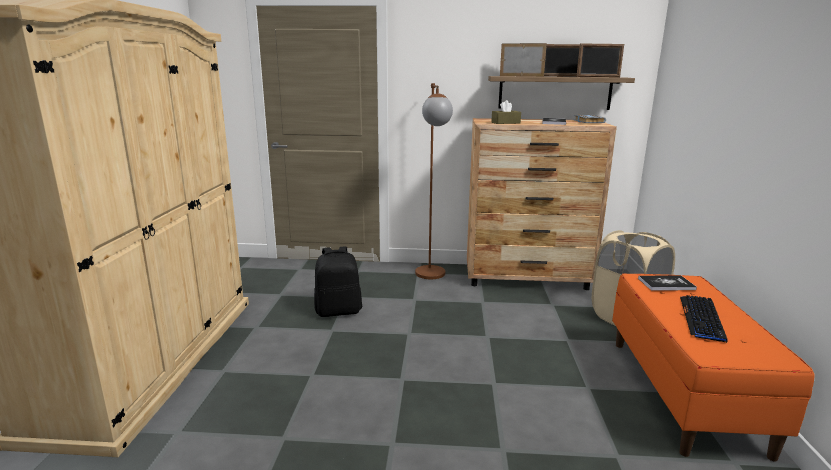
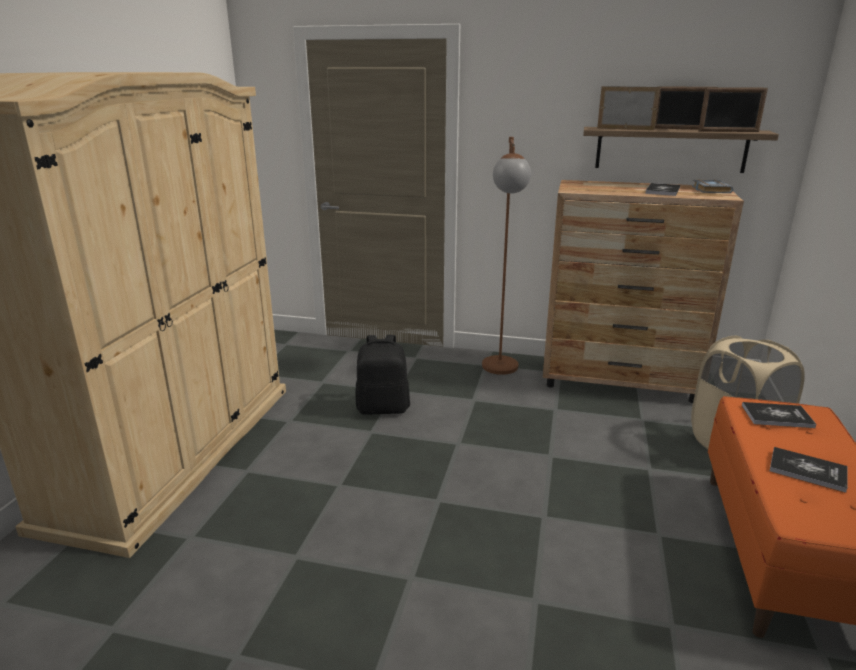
camera: 10 degrees right, 5 degrees up
(505, 123) = (598, 191): brown tissue box -> none
(702, 318) = (807, 470): keyboard -> book

